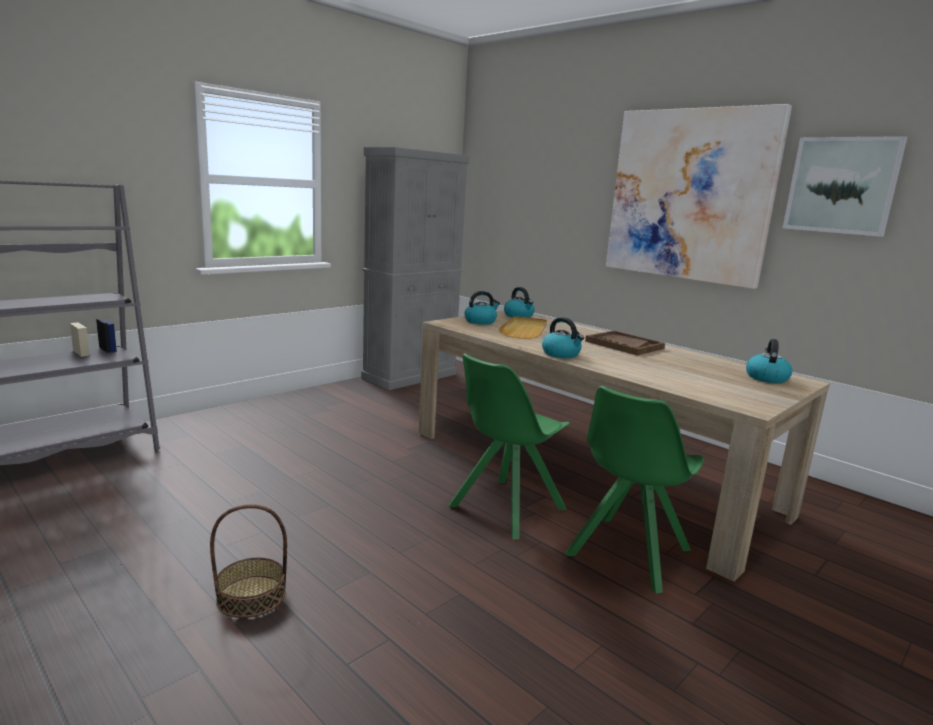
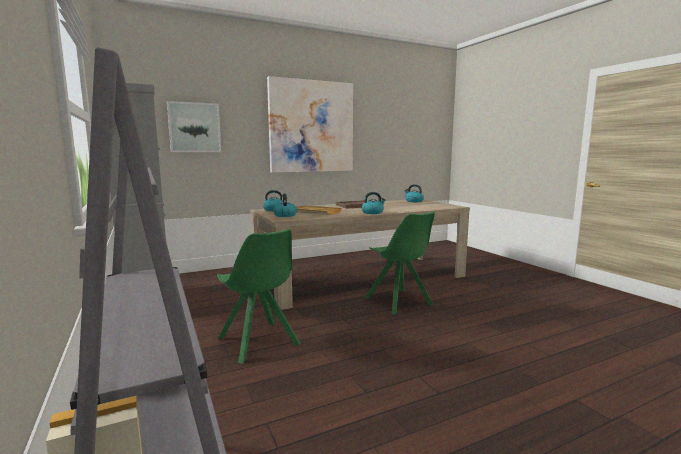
camera: 70 degrees left, 5 degrees down
(251, 596) = (500, 382): basket -> none
(626, 554) = (445, 287): green chair -> green chair (259, 342)
(841, 185) = (373, 121): picture -> picture (194, 127)

